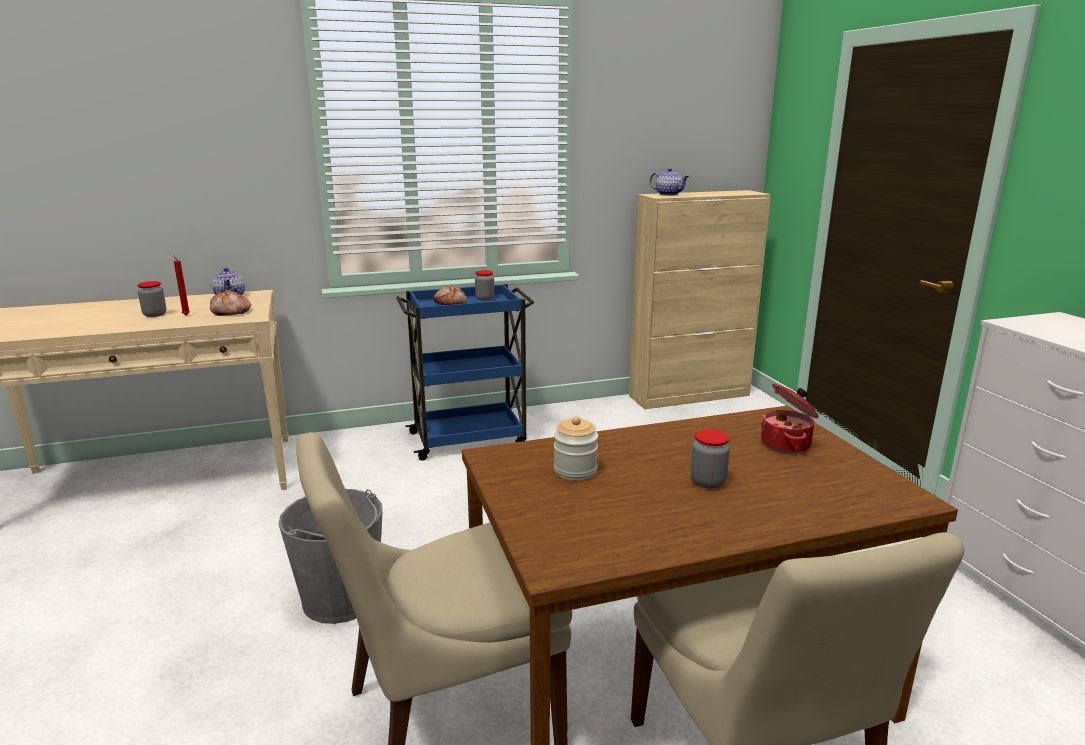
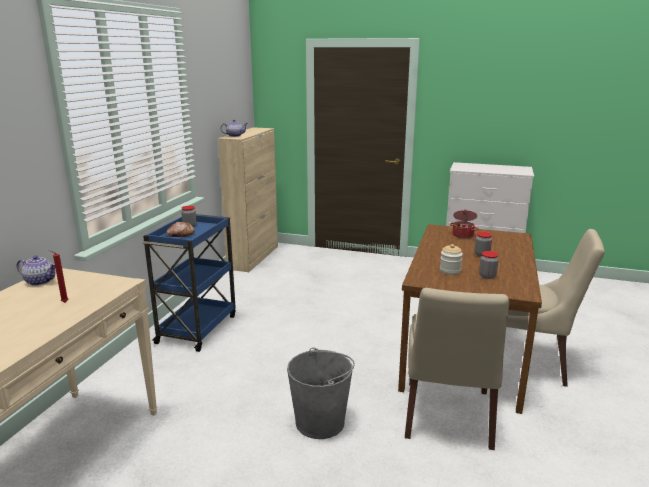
camera: 55 degrees left, 0 degrees up
(155, 314) = (33, 313): jar -> jar (487, 276)
(230, 312) = (92, 287): bread -> none

